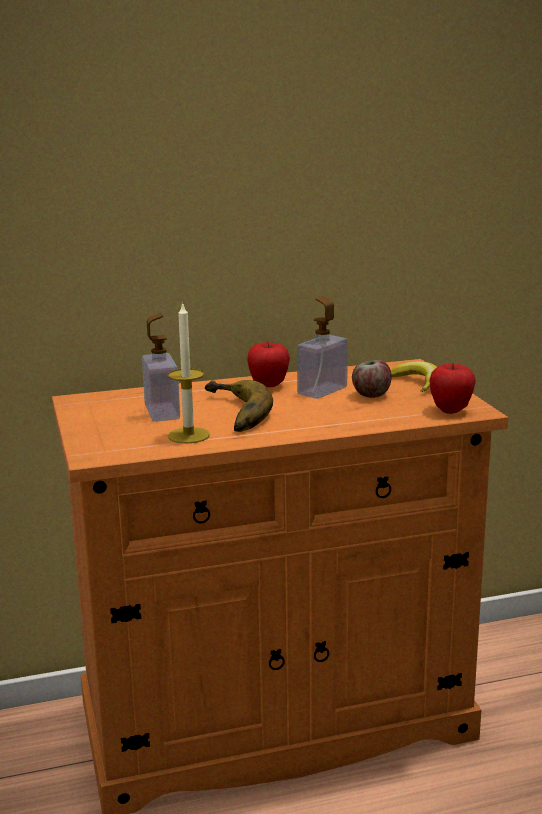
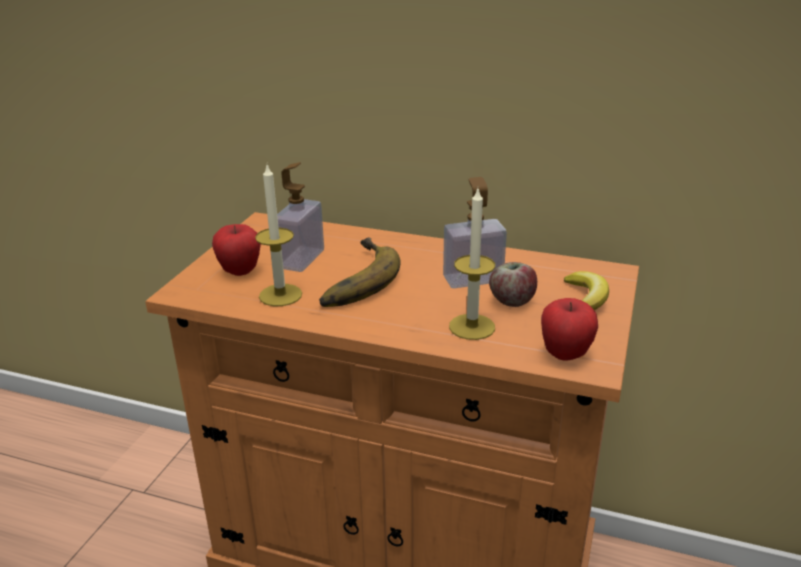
camera: 35 degrees right, 10 degrees up
(268, 385) = (434, 255): apple -> apple (240, 272)
(368, 414) = (472, 327): none -> candle

